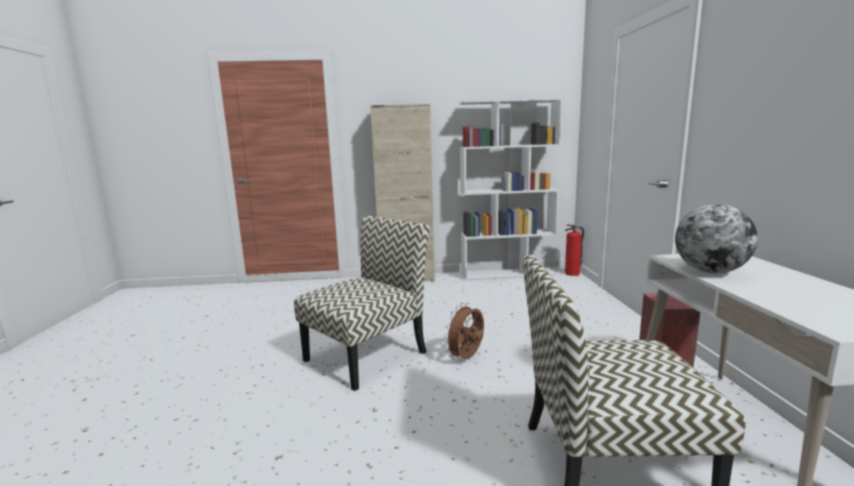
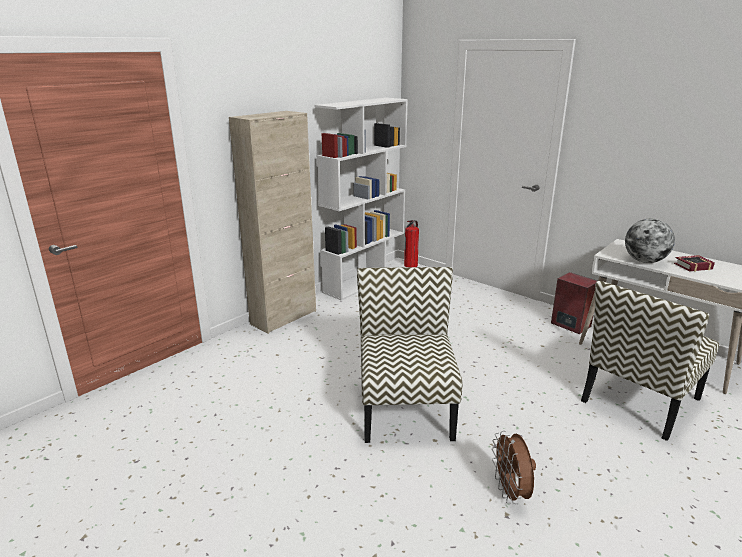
camera: 45 degrees left, 10 degrees up
(466, 358) = (474, 374): brown fan -> brown fan (511, 493)
(786, 290) = (691, 266): none -> book

